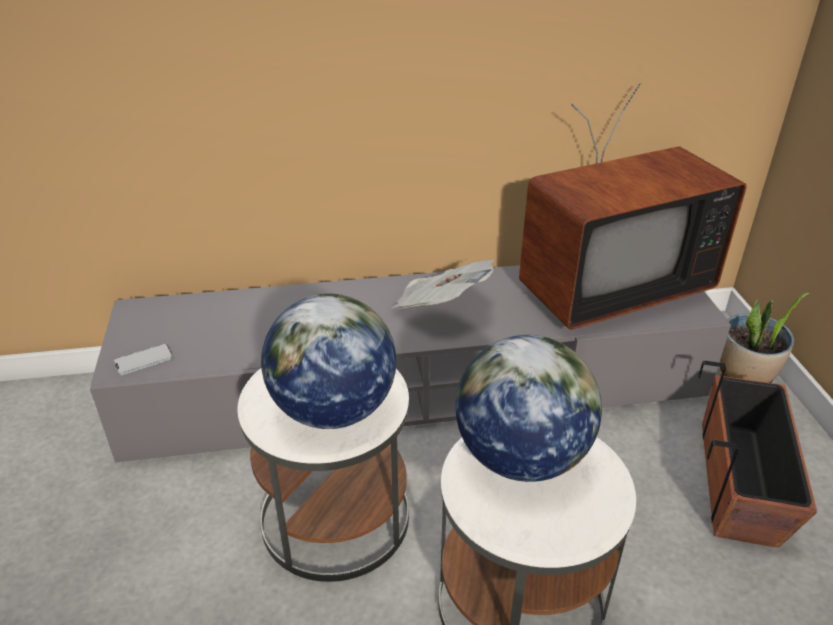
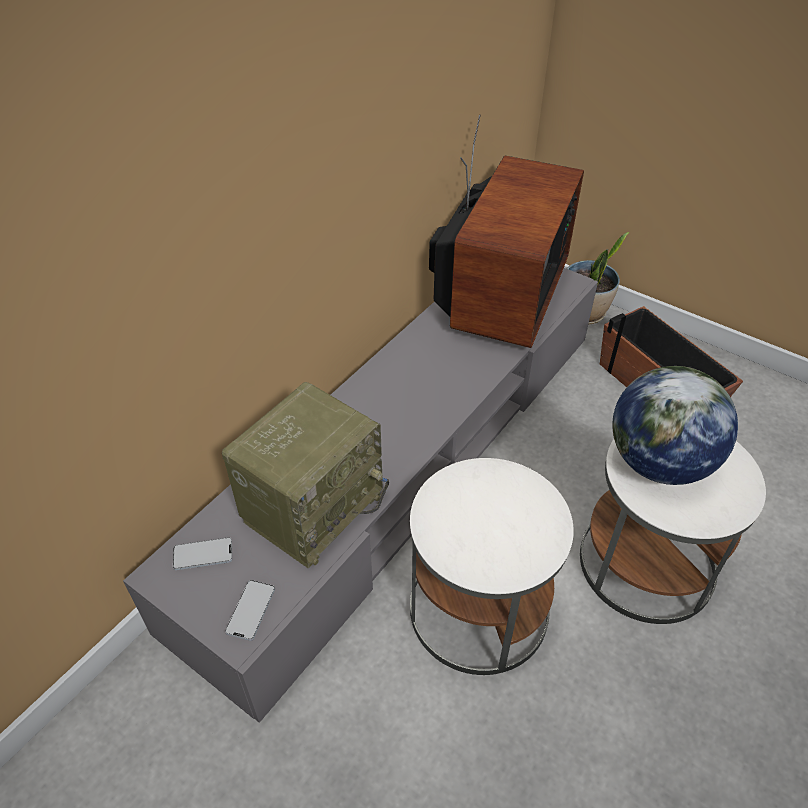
camera: 45 degrees left, 10 degrees up
(167, 314) = (203, 554): none -> phone
(263, 331) = (313, 505): none -> radio
(333, 410) = (514, 523): globe -> none
(441, 306) = (415, 386): newspaper -> none

